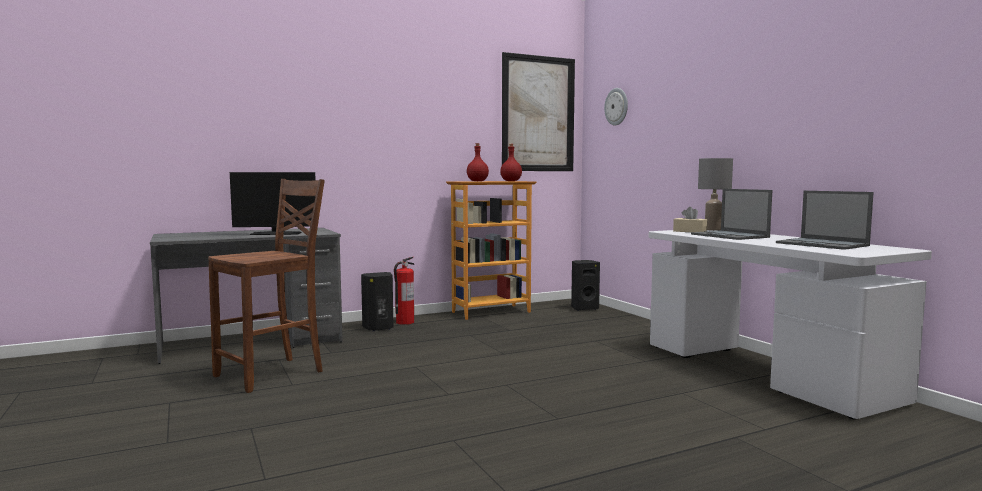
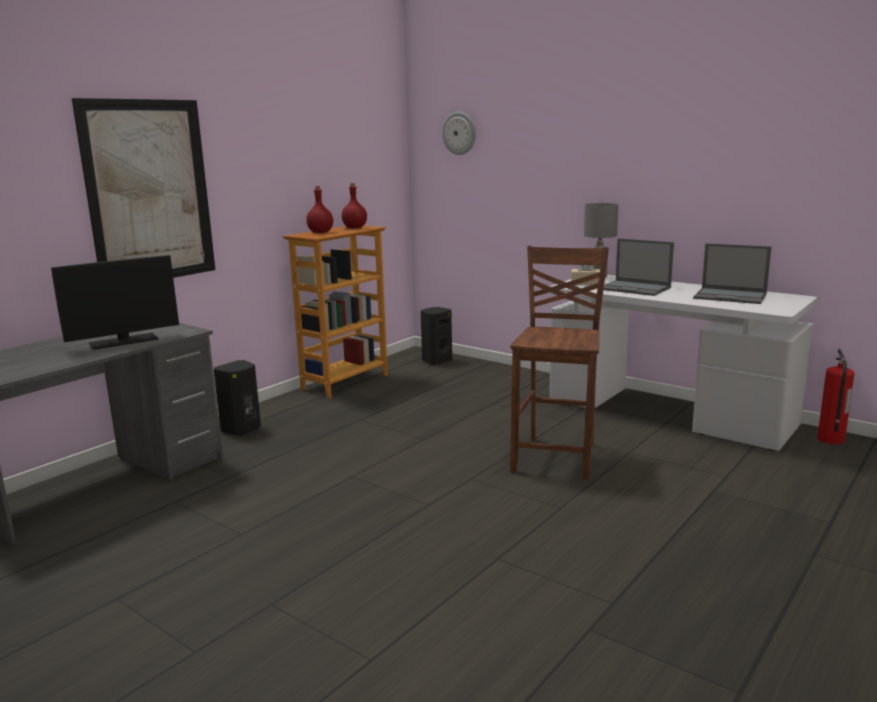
camera: 25 degrees left, 10 degrees up
(272, 374) = (196, 525): brown chair -> brown chair (557, 456)
(405, 322) = (263, 415): fire extinguisher -> fire extinguisher (831, 439)
(538, 114) = (367, 140): picture -> picture (149, 192)

